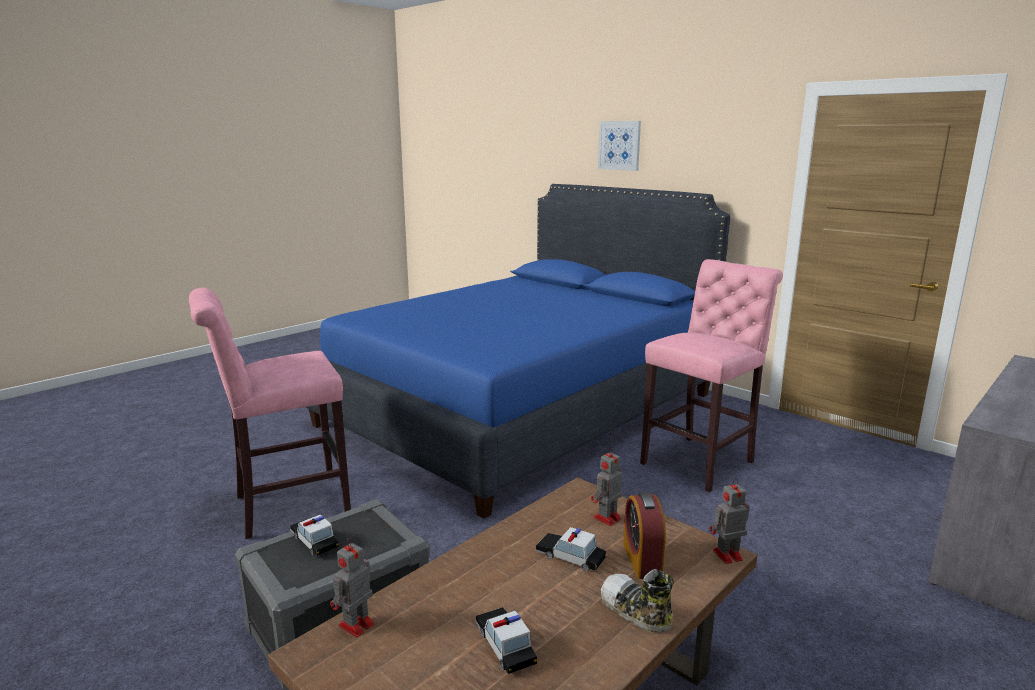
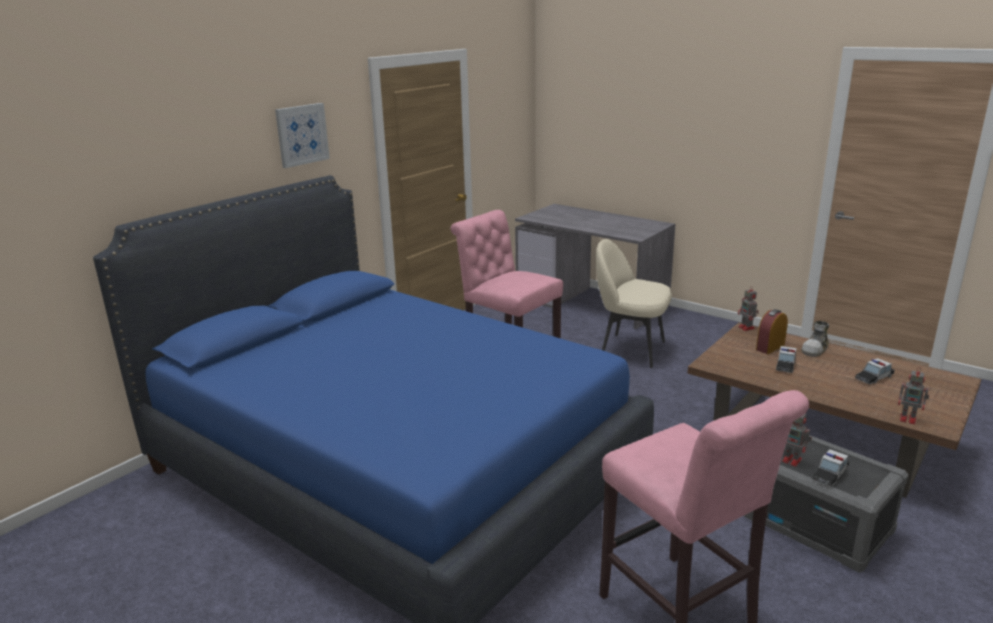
camera: 95 degrees left, 5 degrees up
(606, 519) = (736, 356): toy robot -> toy robot (792, 460)
(619, 145) = (196, 147): picture -> picture (302, 134)
(642, 560) = (770, 347): alarm clock -> alarm clock turned 150 degrees clockwise
(830, 562) = (630, 350): none -> beige chair

